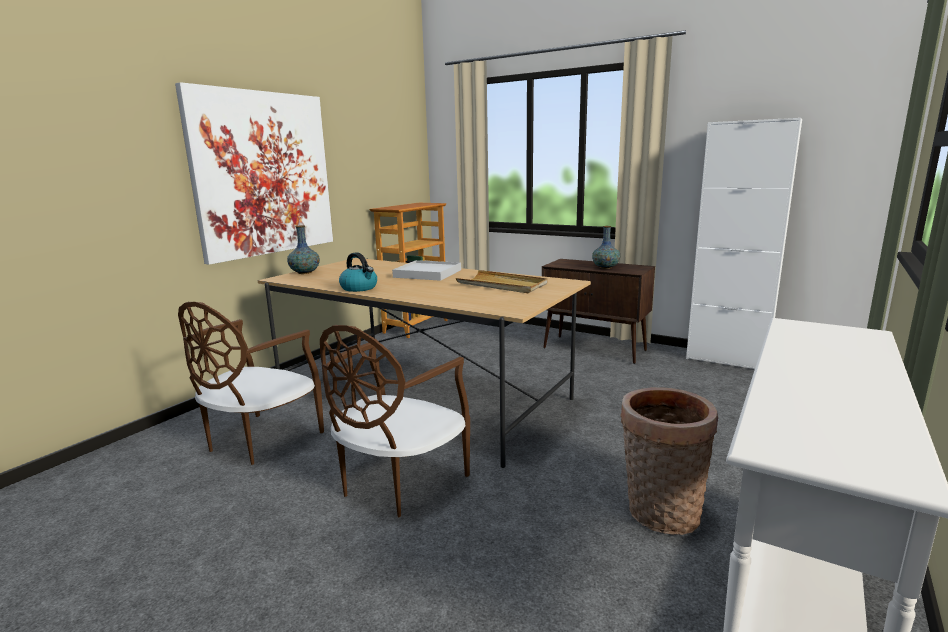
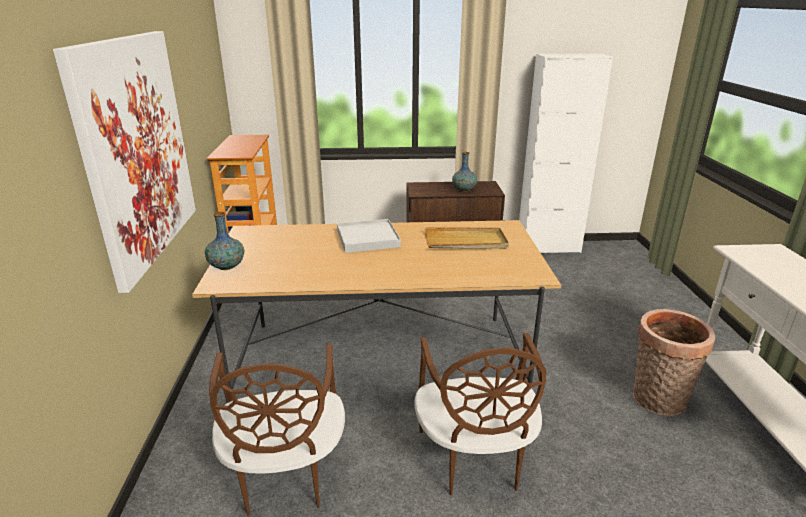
camera: 35 degrees left, 10 degrees up
(359, 288) = (345, 278): kettle -> none

